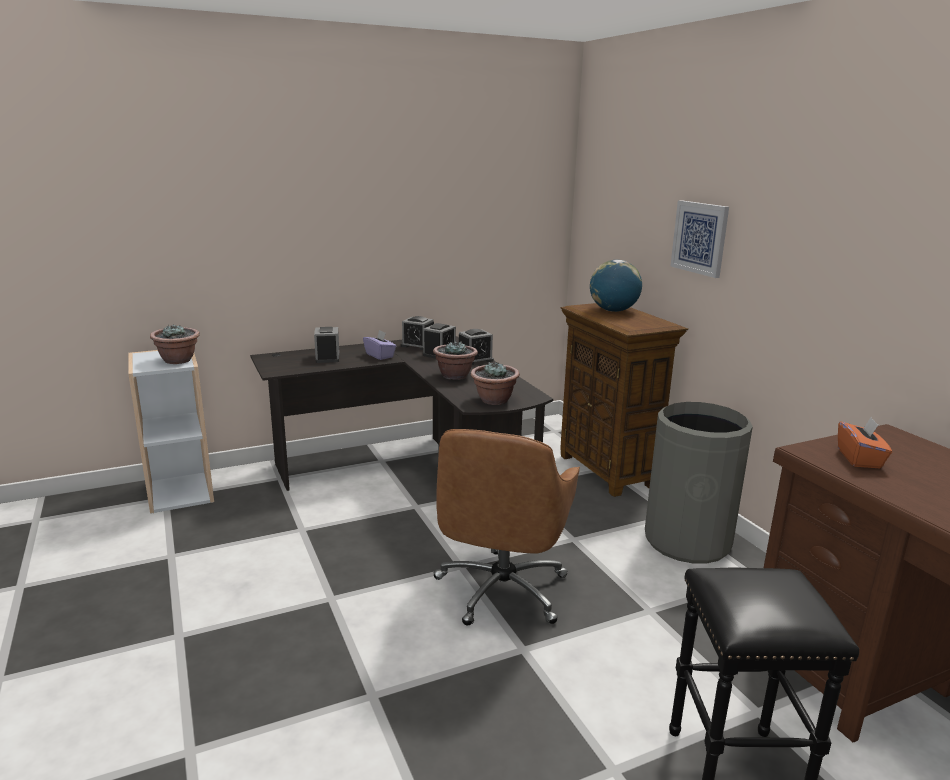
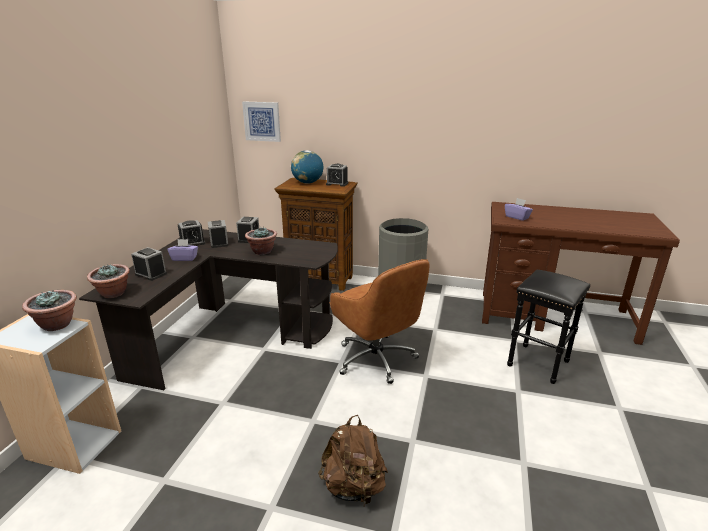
camera: 50 degrees left, 5 degrees up
(249, 681) = (354, 487): none -> brown backpack
(494, 400) = (315, 255): potted plant -> potted plant (113, 293)
(647, 321) = (337, 184): none -> alarm clock
(700, 238) = (357, 129): picture -> picture (262, 121)
(859, 459) = (517, 217): orange tissue box -> purple tissue box

